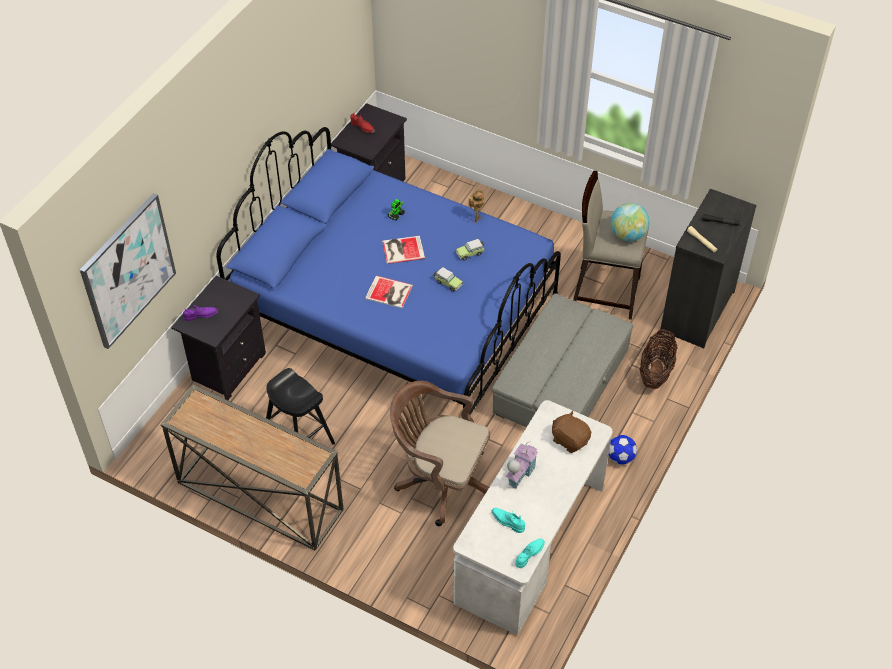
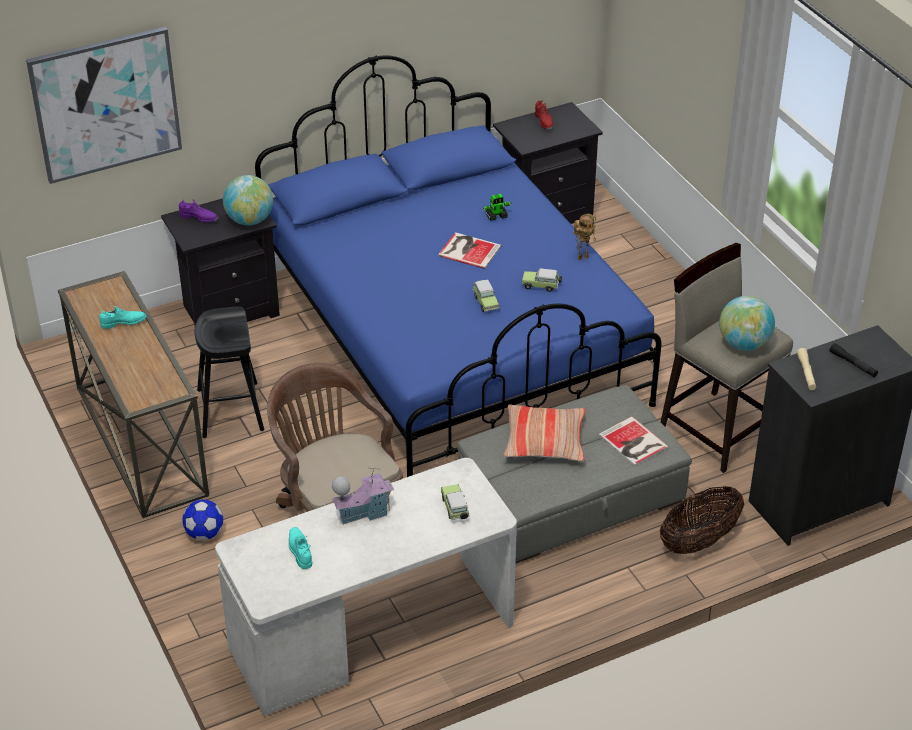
camera: 35 degrees right, 10 degrees down
(238, 300) = (249, 220): none -> globe
(389, 293) = (412, 283): book -> book (633, 443)
(529, 554) = (289, 594): turquoise shoe -> turquoise shoe (123, 323)
(544, 359) = (544, 441): none -> pillow
(570, 439) = (455, 509): brown plush toy -> toy car
(620, 457) = (565, 606): football -> football (204, 533)

